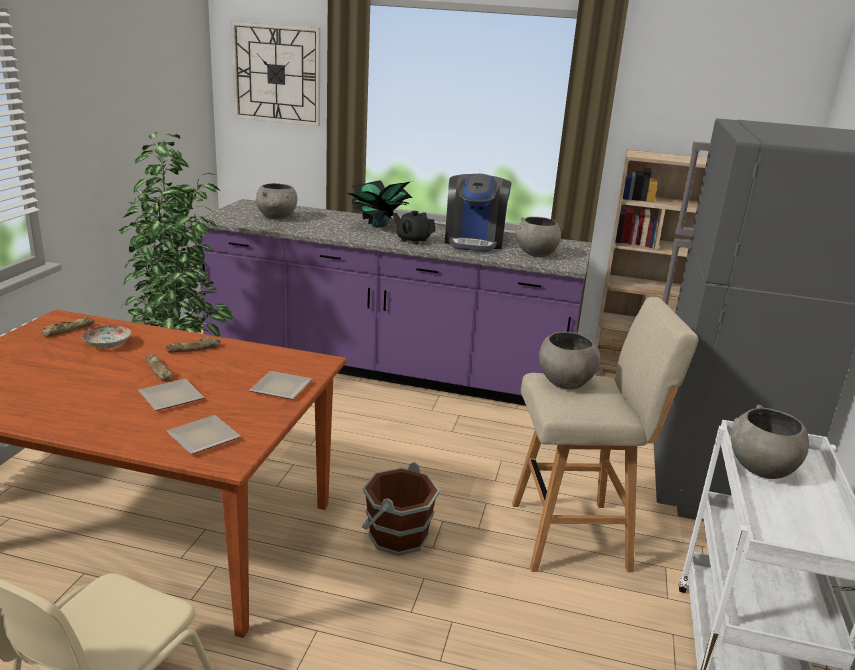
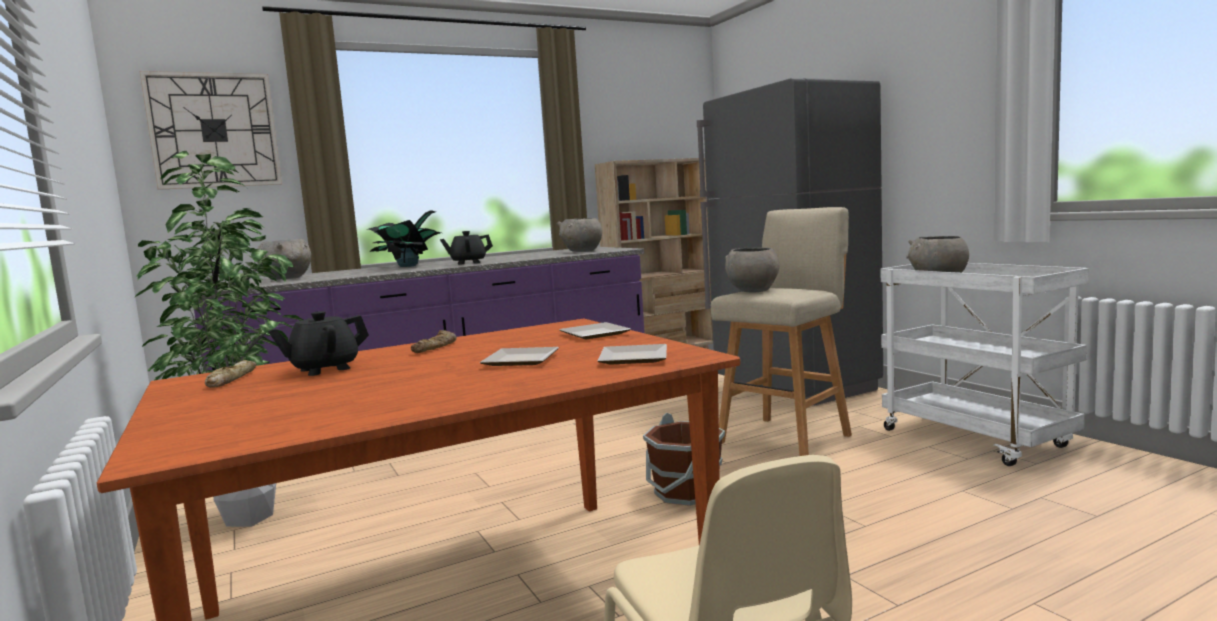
camera: 40 degrees left, 15 degrees down
(108, 344) = (324, 369): plate -> black teapot
(158, 371) = (448, 360): bread -> none
(474, 241) = (518, 256): coffee machine -> none

